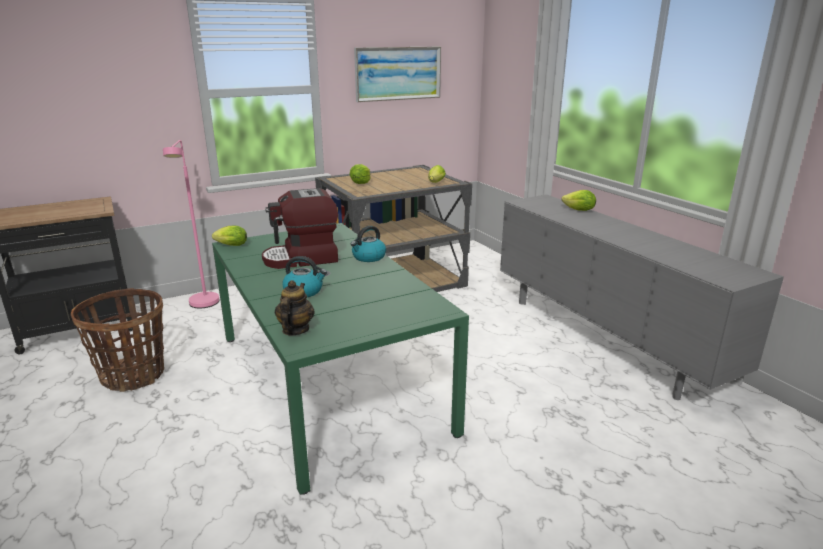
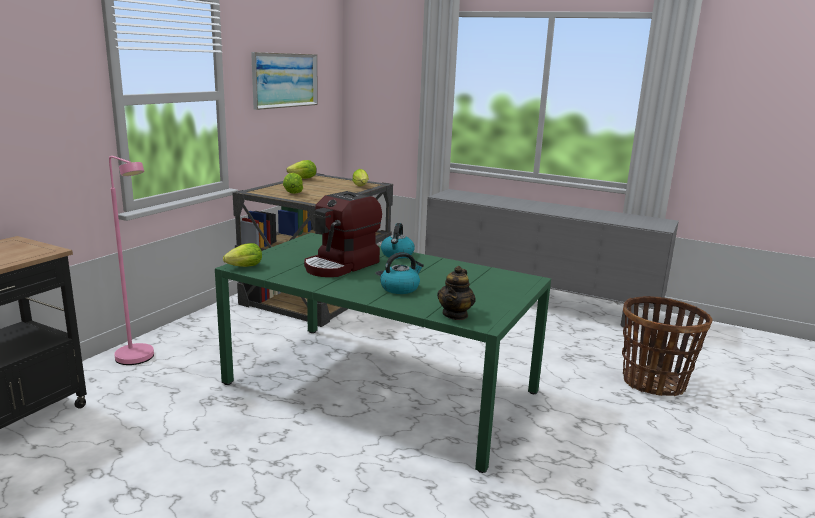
camera: 35 degrees left, 5 degrees down
(133, 375) = (162, 445): basket -> basket (653, 383)
(295, 330) = (455, 315): teapot -> teapot turned 135 degrees counterclockwise
(579, 210) = (494, 197): lettuce -> lettuce (303, 179)

